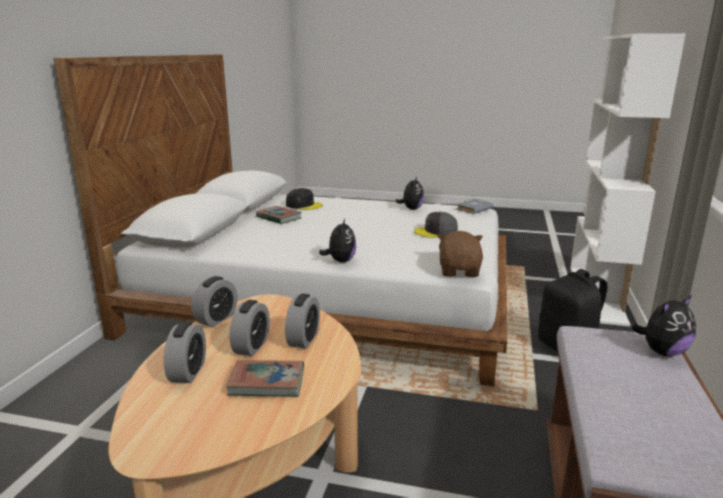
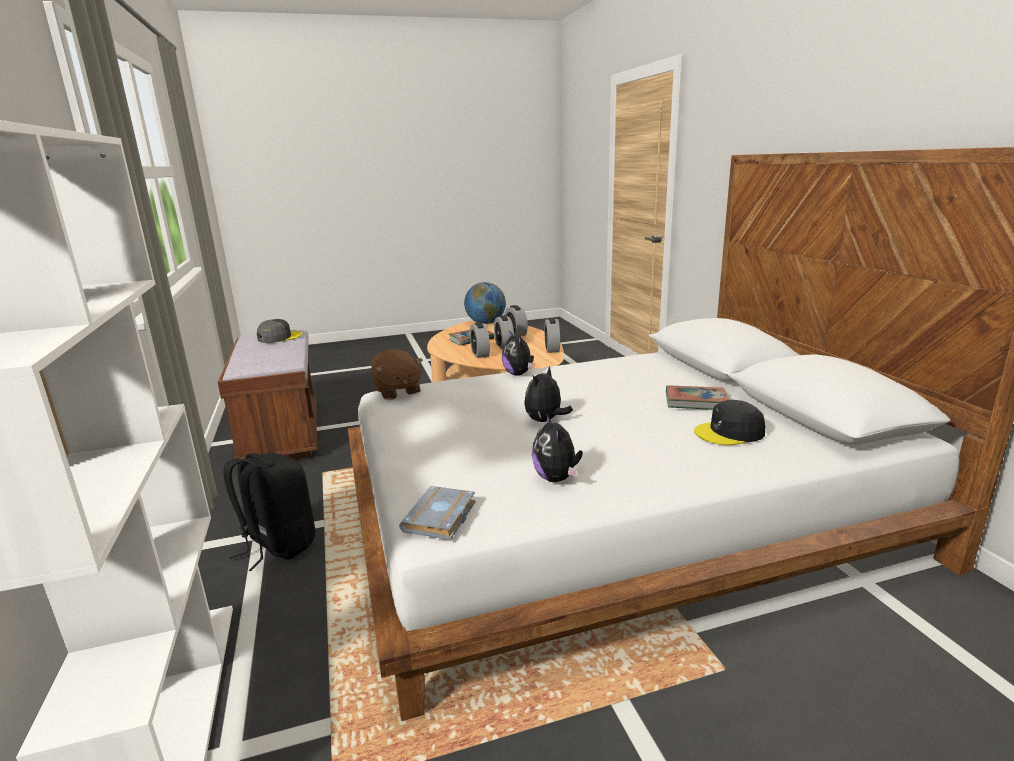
camera: 150 degrees right, 0 degrees up
(158, 442) = (485, 323): none -> globe
(436, 232) = (461, 433): grey cap -> grey cap (279, 337)
(662, 352) = (240, 364): plush toy -> plush toy (545, 421)

